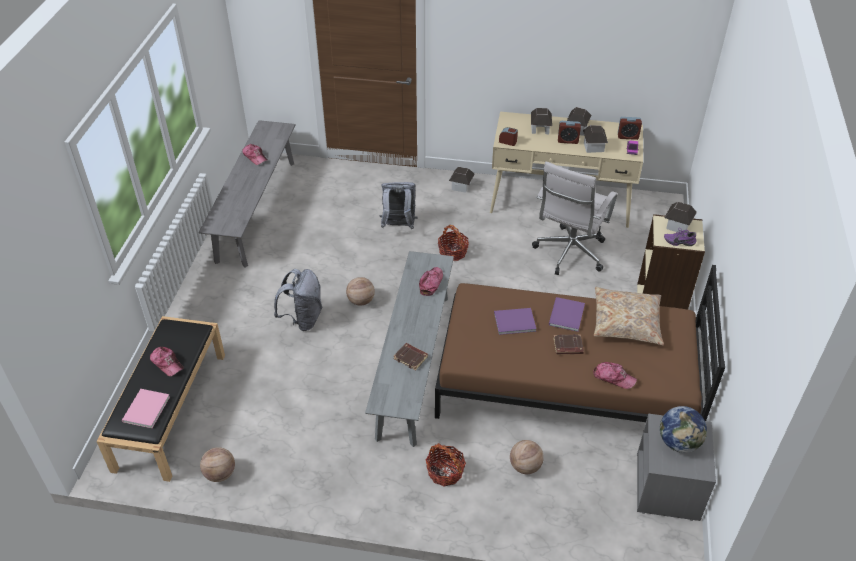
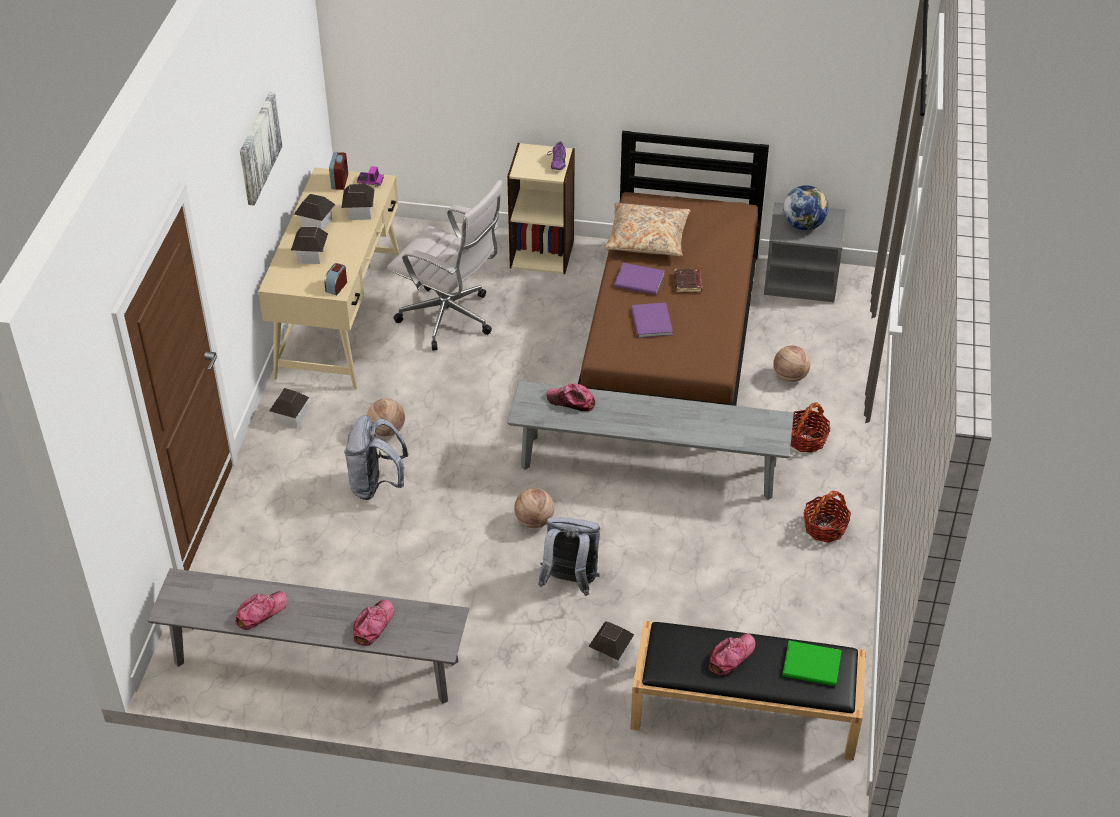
camera: 90 degrees left, 0 degrees up
(144, 410) = (813, 666): pink book -> green book
(220, 474) = (838, 642): basketball -> basketball (387, 431)
(411, 358) = (701, 418): brown book -> none
(453, 252) = (439, 428): basket -> basket (825, 527)
(553, 37) = (258, 148): none -> picture
(568, 140) = (341, 233): alarm clock -> none
(613, 377) = (730, 254): cap -> cap (373, 625)
(677, 225) = (529, 161): toy house -> toy house (611, 653)

